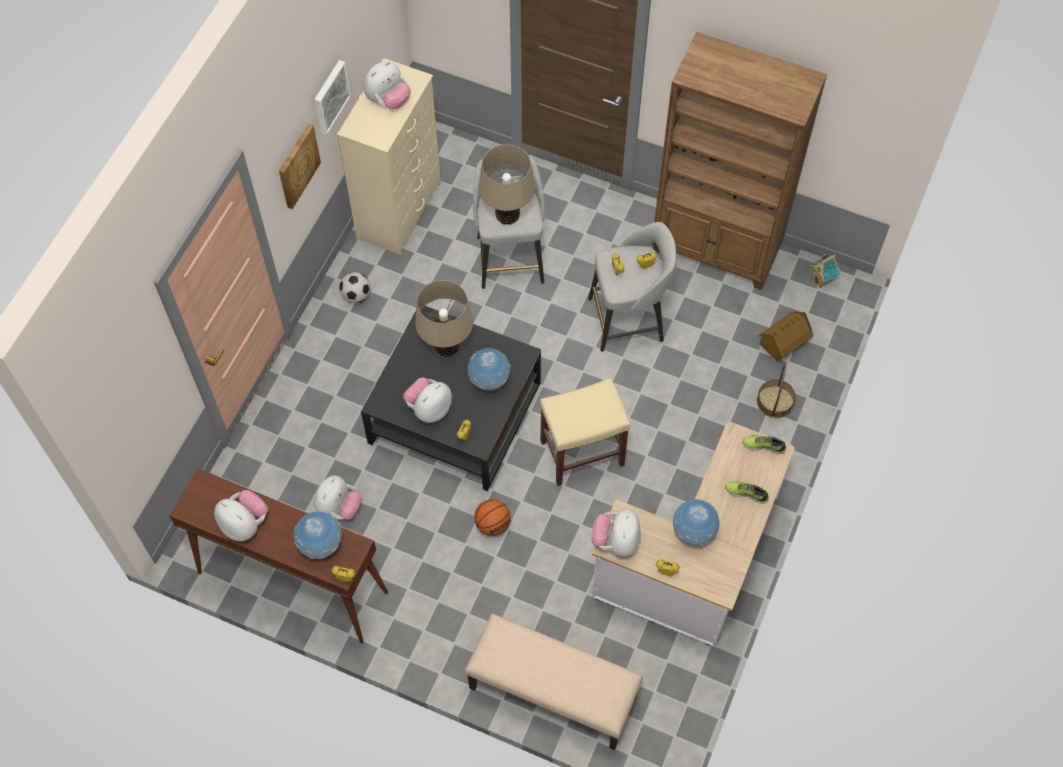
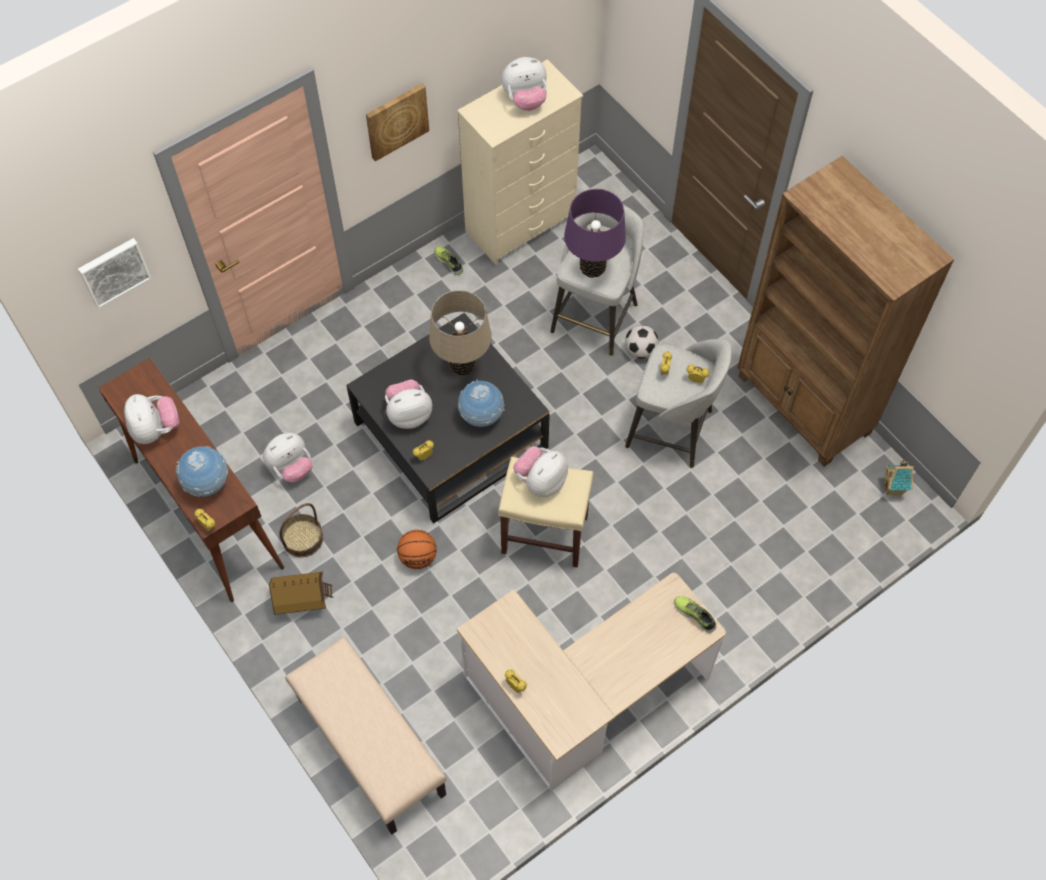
camera: 30 degrees right, 0 degrees up
(329, 96) = (461, 68): picture -> picture (113, 271)
(356, 295) = (431, 282): football -> football (640, 350)
(507, 216) = (592, 268): beige table lamp -> purple table lamp
(616, 541) = (487, 630): plush toy -> plush toy (541, 481)
(693, 532) = (568, 662): globe -> none
(746, 492) = (647, 652): shoe -> shoe (449, 262)
(775, 402) = (767, 584): basket -> basket (302, 538)
(782, 344) = (811, 531): toy house -> toy house (302, 600)

